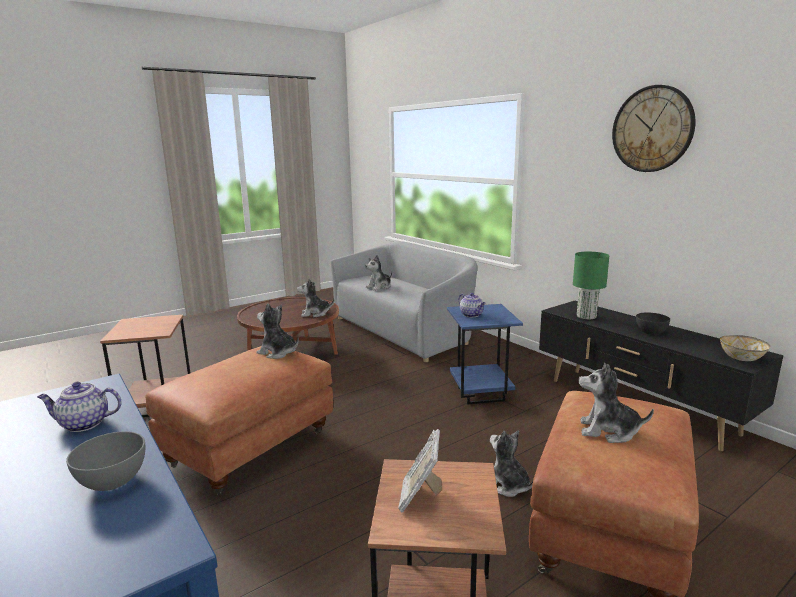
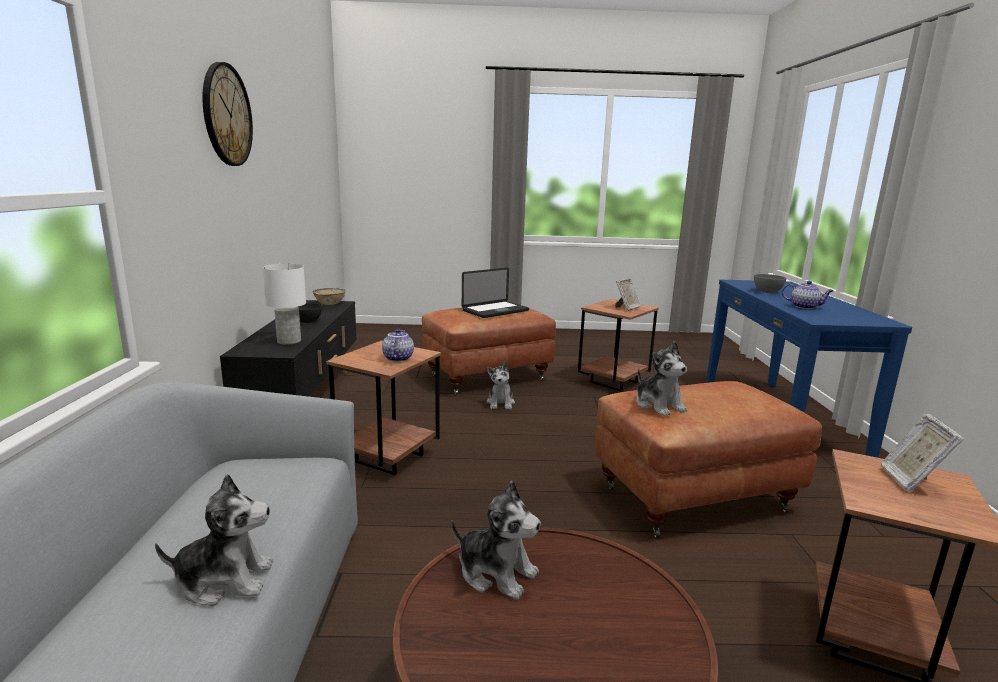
camera: 145 degrees left, 0 degrees up
(139, 330) = (910, 480): none -> picture frame
(481, 394) = (387, 459): blue side table -> brown side table
(586, 316) = (289, 341): green table lamp -> white table lamp
(608, 431) = (495, 311): plush toy -> laptop

